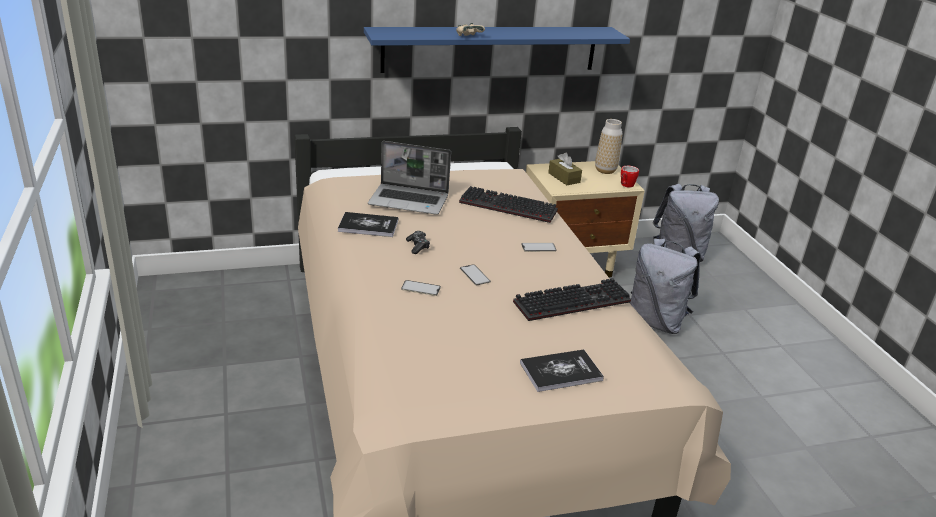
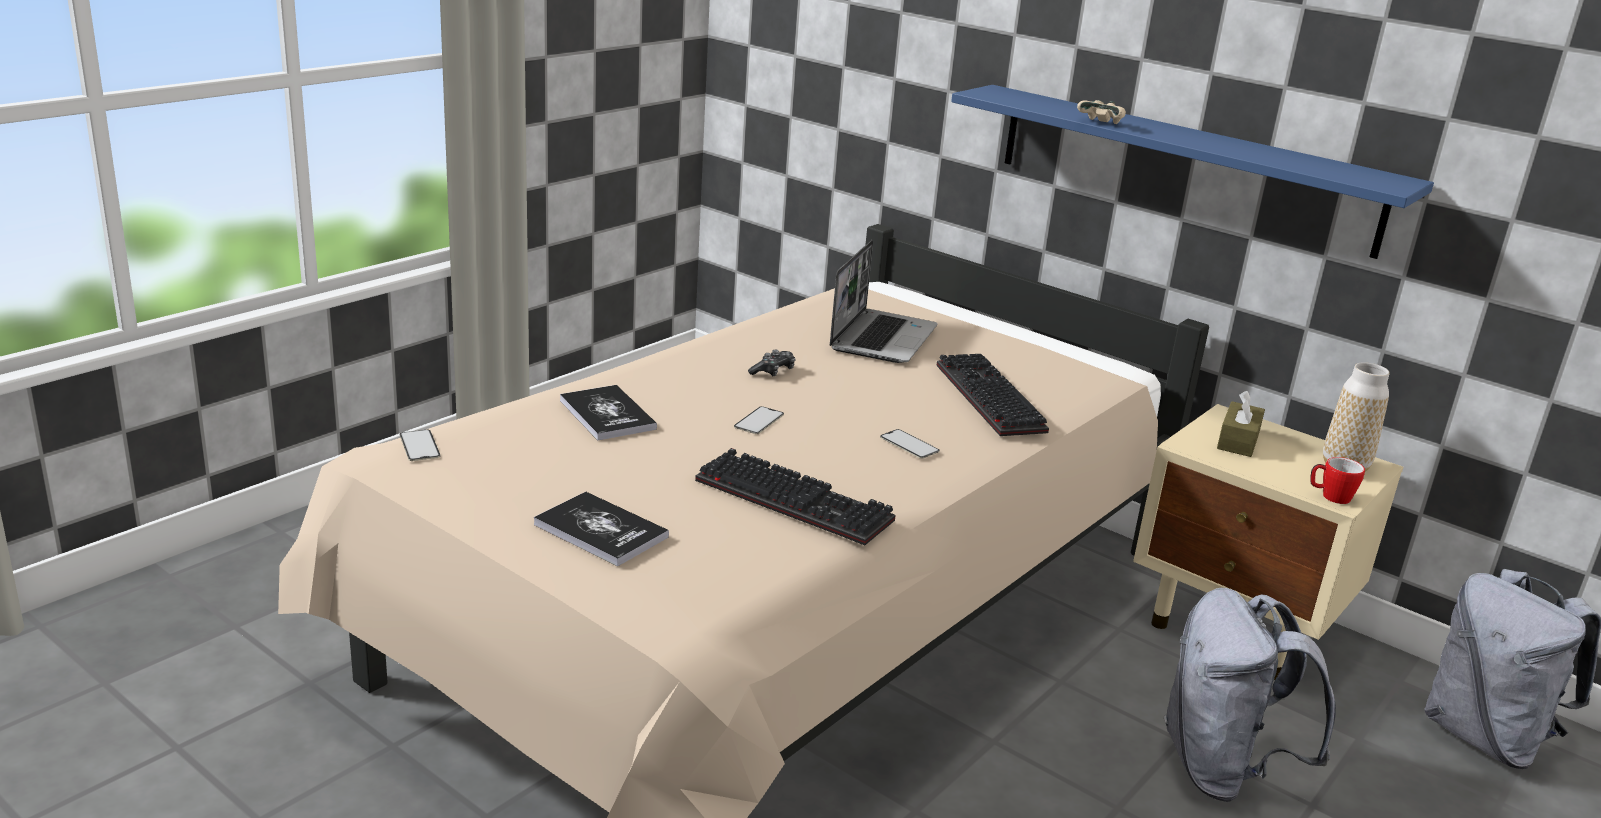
camera: 55 degrees right, 5 degrees down
(368, 226) = (775, 334): book -> book (607, 414)
(410, 201) = (882, 338): laptop -> laptop turned 135 degrees counterclockwise
(421, 288) = (674, 398): phone -> phone (419, 446)

